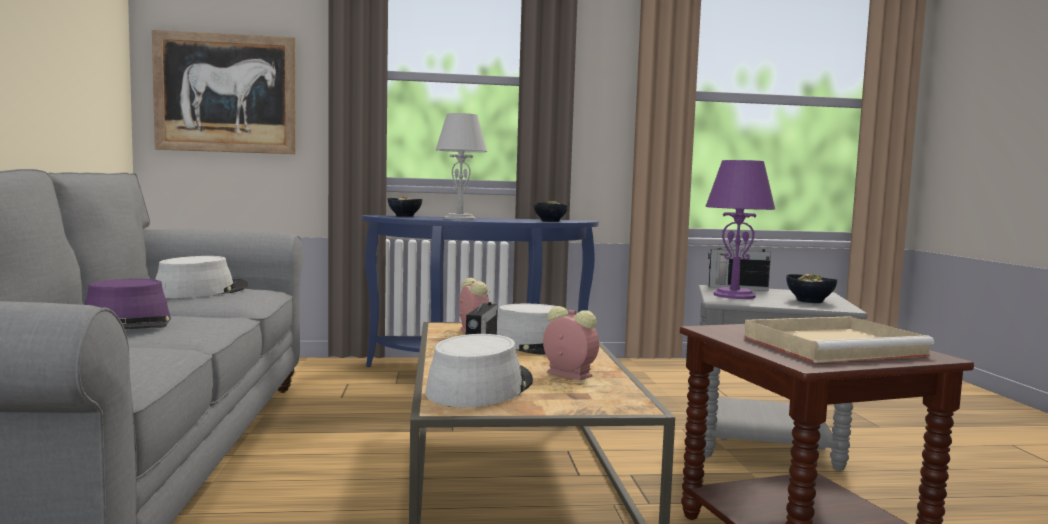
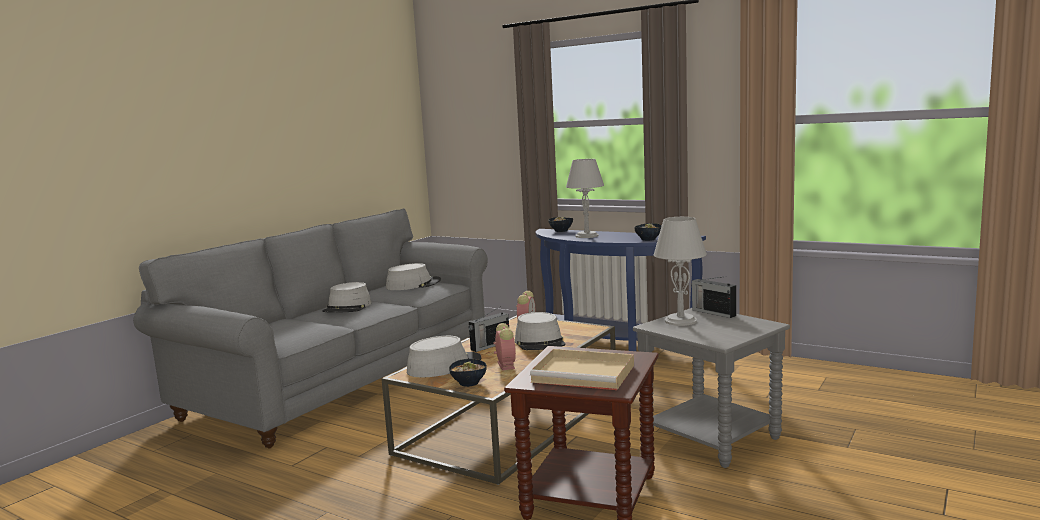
camera: 40 degrees right, 5 degrees up
(126, 324) = (347, 307): purple hat -> grey hat
(226, 93) = (469, 145): picture -> none
(734, 295) = (681, 321): purple table lamp -> grey table lamp
(809, 301) = (722, 332): bowl -> bowl (469, 383)

